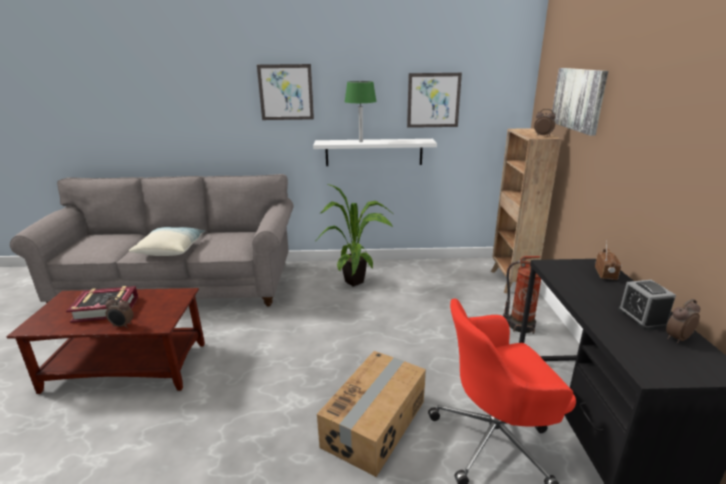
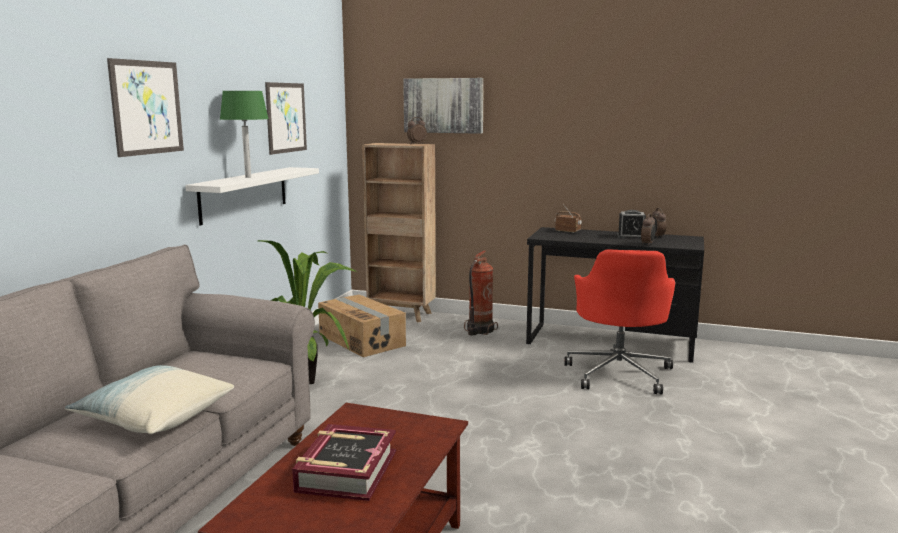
camera: 70 degrees left, 10 degrees down
(122, 326) = (421, 453): alarm clock -> alarm clock (647, 244)
(375, 423) = (581, 412): cardboard box -> cardboard box (362, 340)

